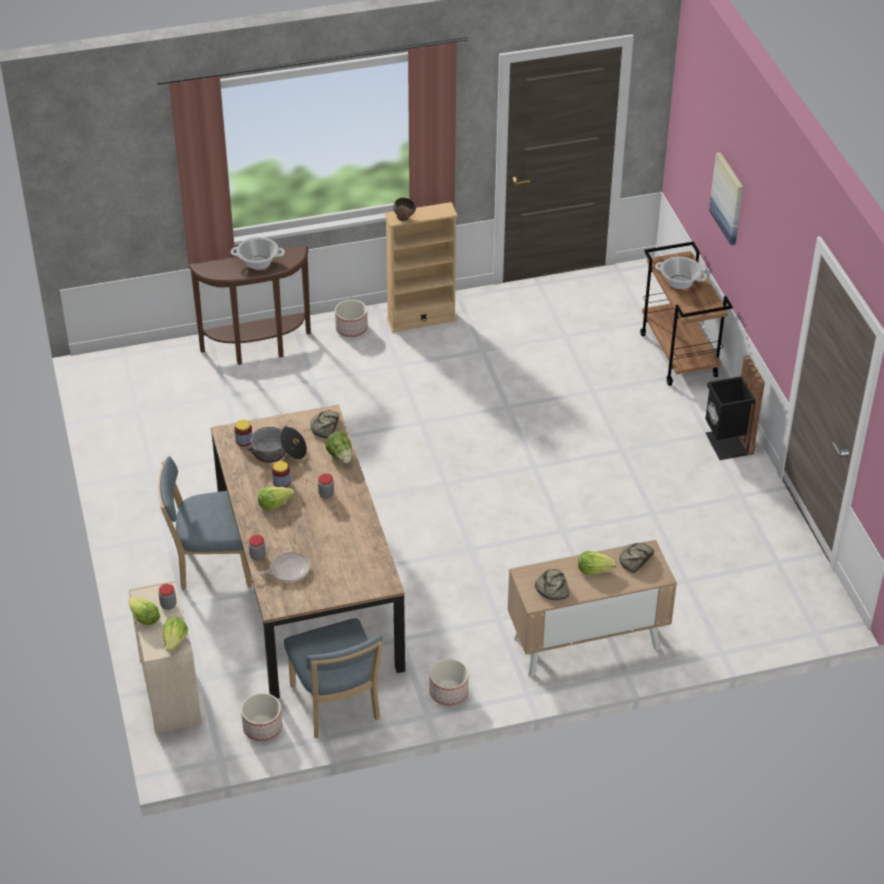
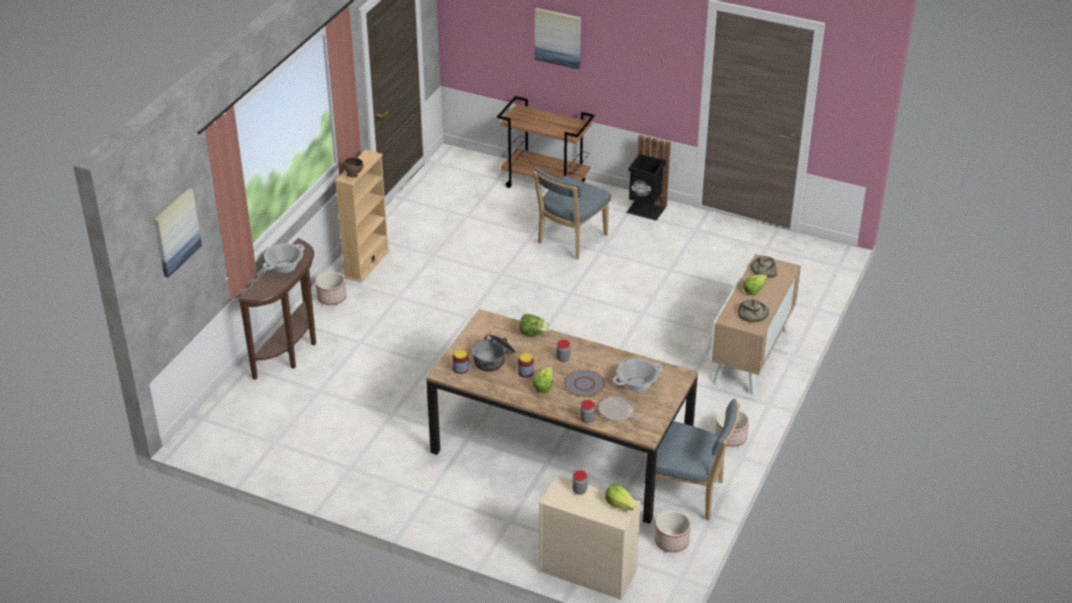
camera: 50 degrees left, 5 degrees down
(123, 166) = (176, 232): none -> picture
(144, 618) = (579, 509): lettuce -> none
(211, 565) = (485, 486): blue chair -> blue chair (570, 240)
(287, 570) = (618, 413): frying pan -> frying pan turned 75 degrees counterclockwise
(303, 527) = (584, 384): none -> grey plate
(325, 427) = (495, 326): bread -> none
(679, 282) = (539, 123): cooking pot -> cooking pot (637, 384)

